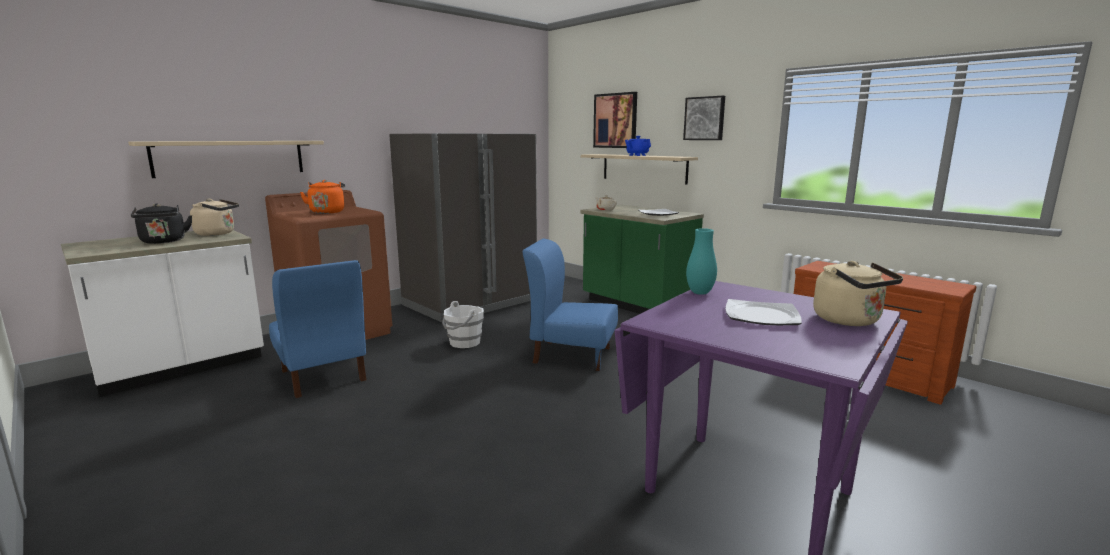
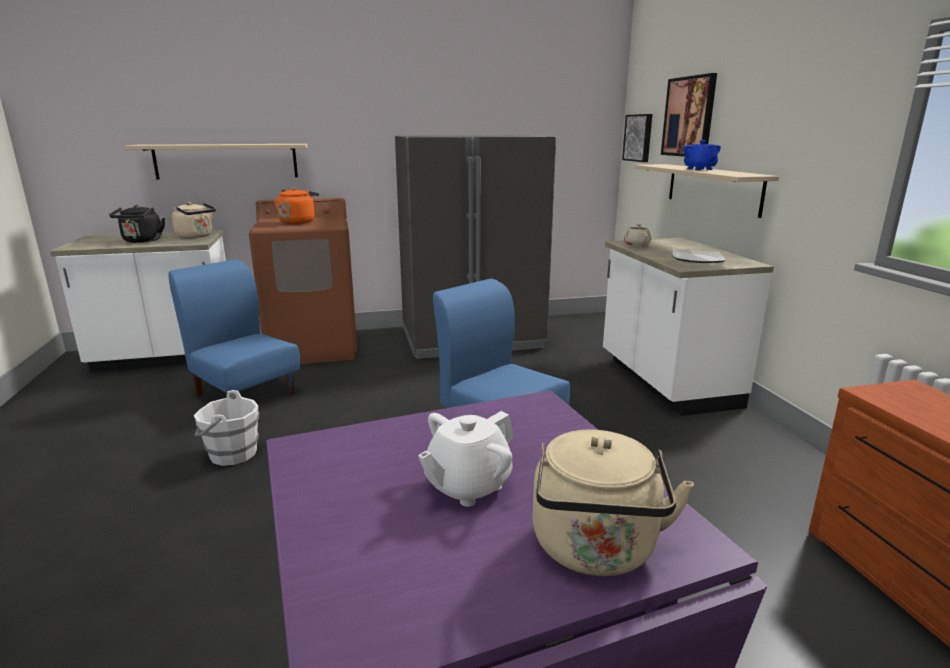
camera: 30 degrees right, 5 degrees up
(323, 376) = (245, 394): blue chair -> blue chair turned 135 degrees clockwise
(464, 343) = (406, 387): white bucket -> white bucket (231, 454)
(636, 306) = (665, 382): green counter -> white counter
(700, 293) = (478, 412): turquoise vase -> none
(705, 118) = (795, 114): picture -> picture (639, 138)
(761, 316) = (467, 486): plate -> white teapot

